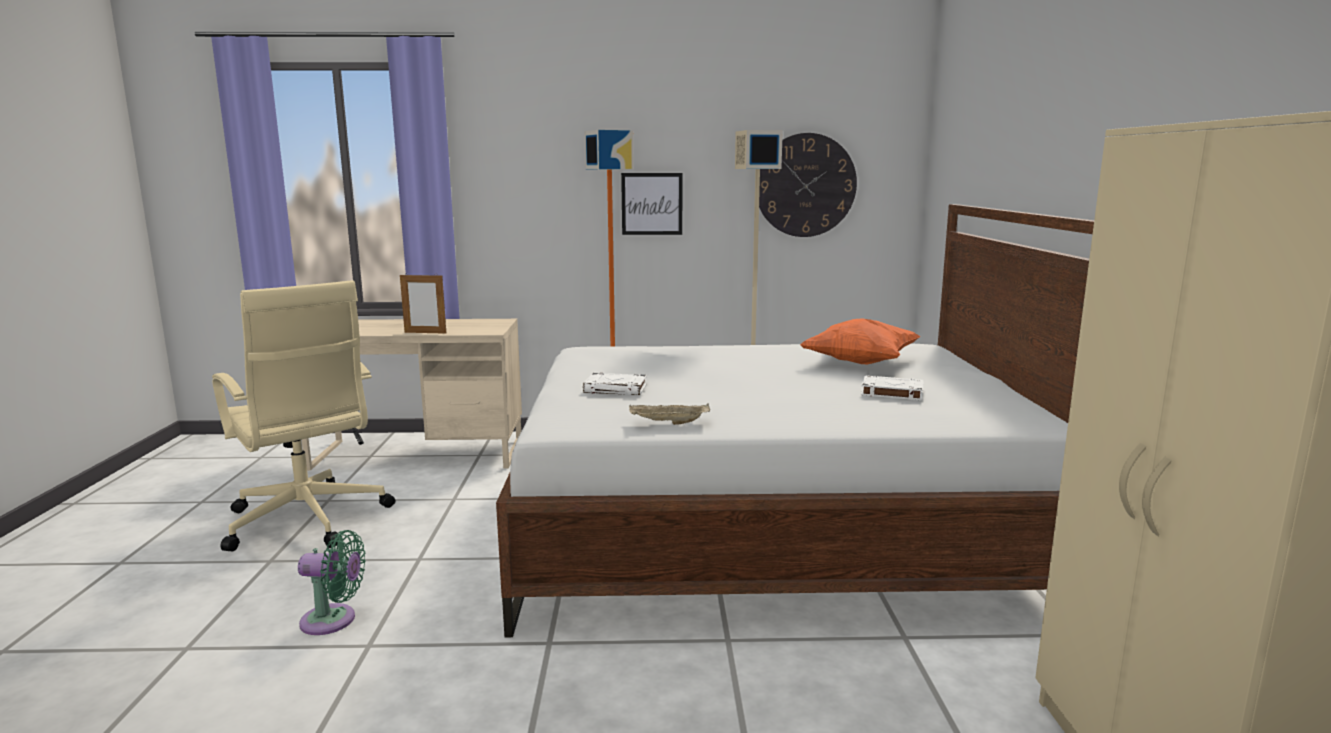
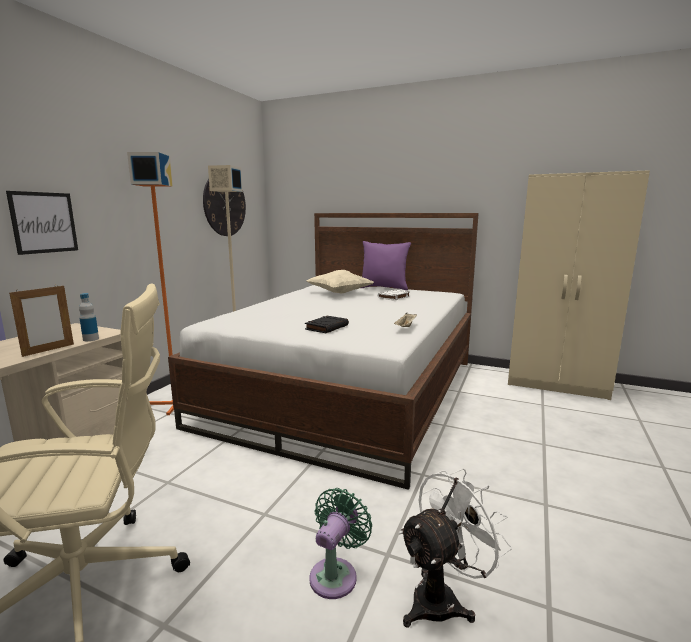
camera: 65 degrees left, 0 degrees up
(302, 694) = (443, 598): none -> white fan
(465, 333) = (91, 339): none -> bottle
(616, 389) = (327, 327): white book -> black book
(652, 204) = (148, 215): picture -> picture (44, 222)
(859, 363) = (339, 293): orange pillow -> beige pillow
(973, 378) = (384, 288): none -> purple pillow

